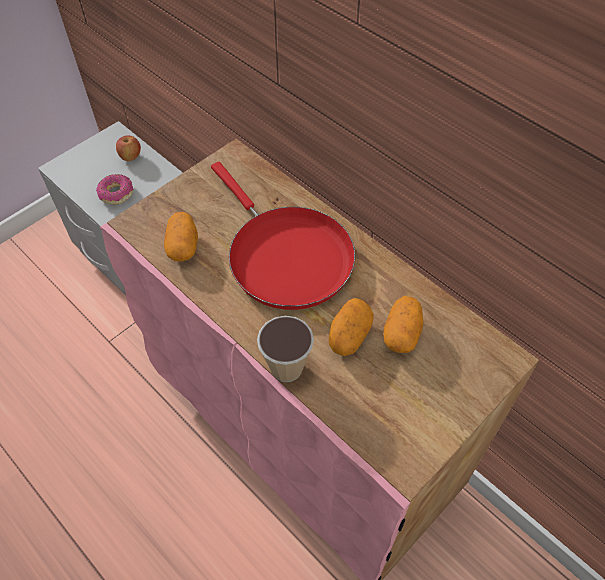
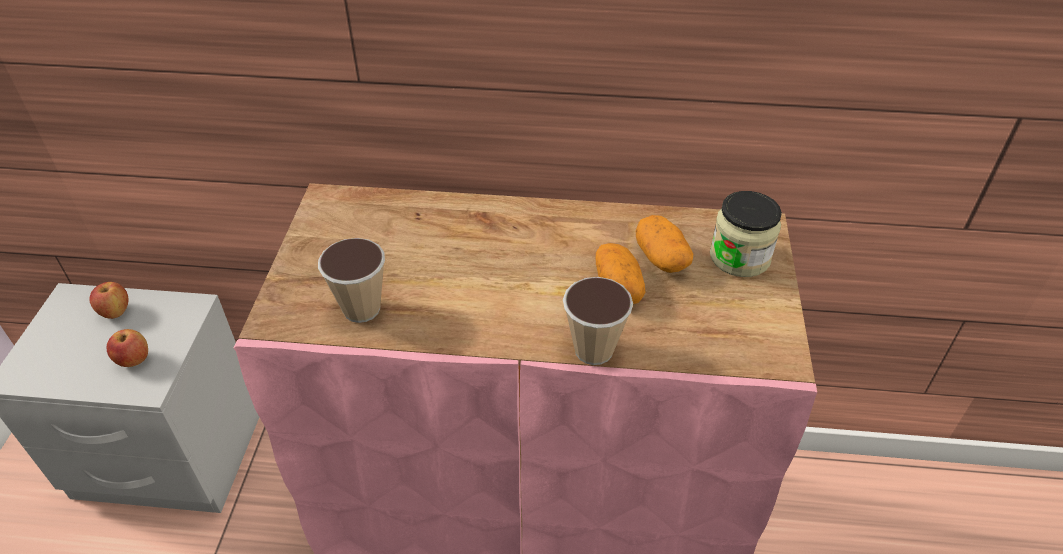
camera: 40 degrees left, 10 degrees down
(116, 194) = (134, 360): donut -> apple
(183, 246) = (361, 309): potato -> cup
(285, 256) = (483, 257): red frying pan -> none
(461, 371) = (739, 257): none -> jar

